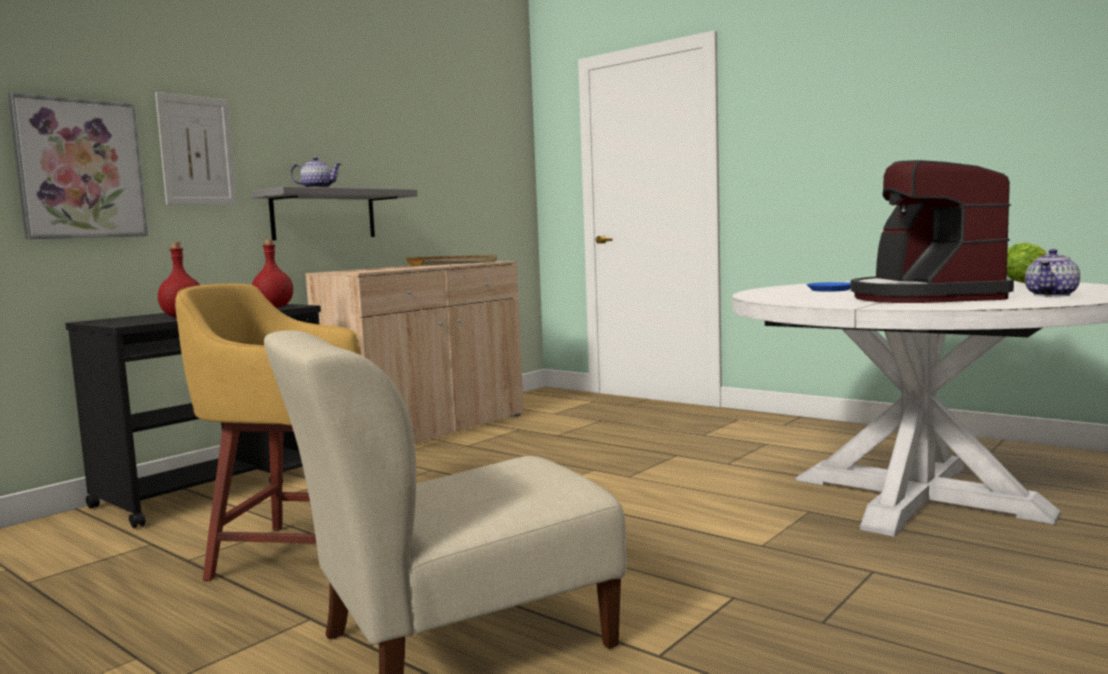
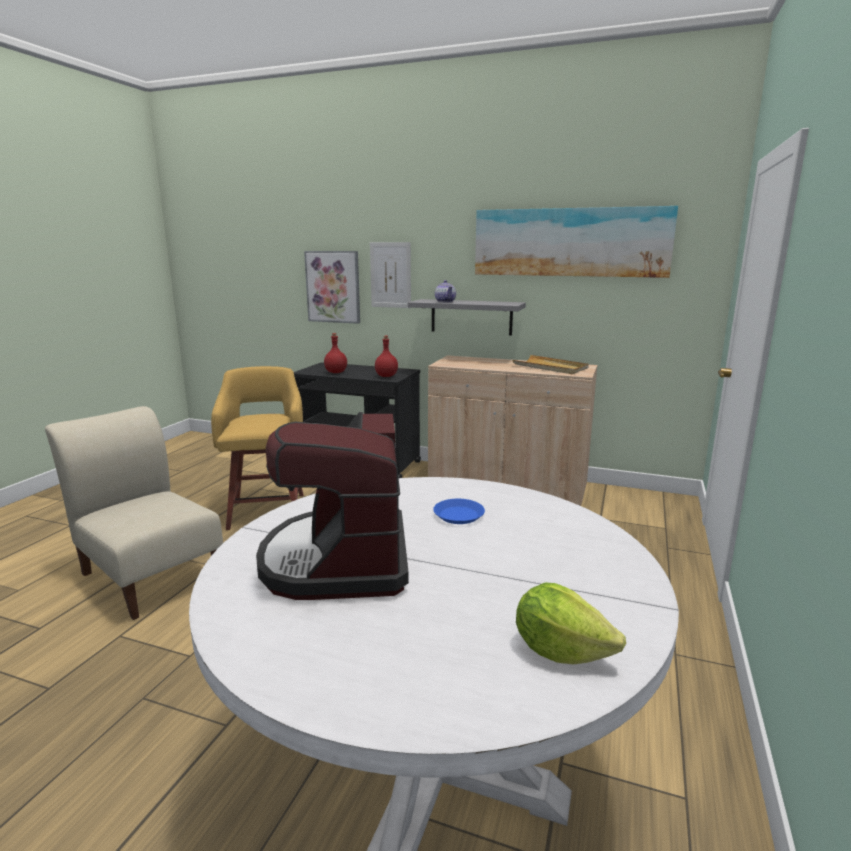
camera: 70 degrees right, 10 degrees up
(418, 121) = (569, 242): none -> picture
(923, 297) = (339, 560): coffee machine -> coffee machine turned 75 degrees counterclockwise
(1052, 295) = (335, 645): teapot -> none

